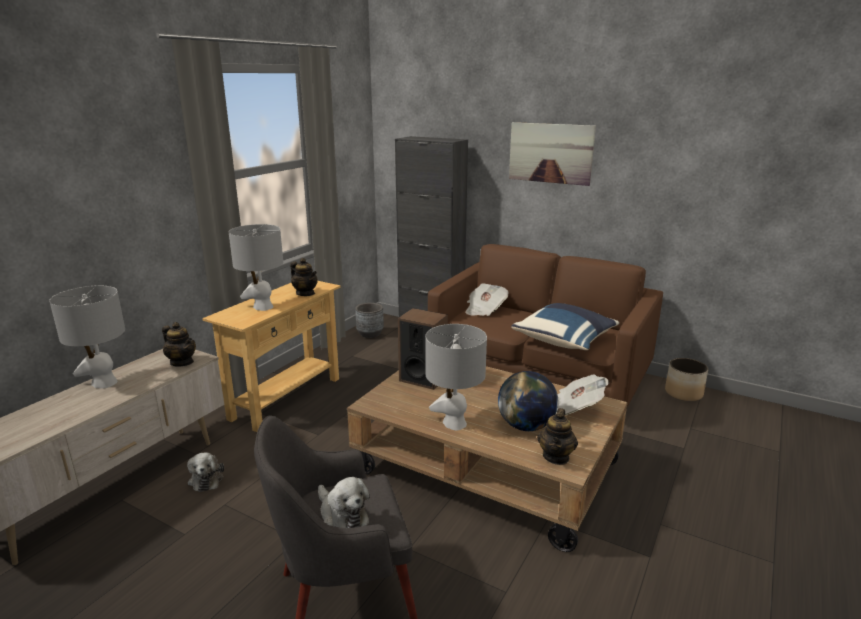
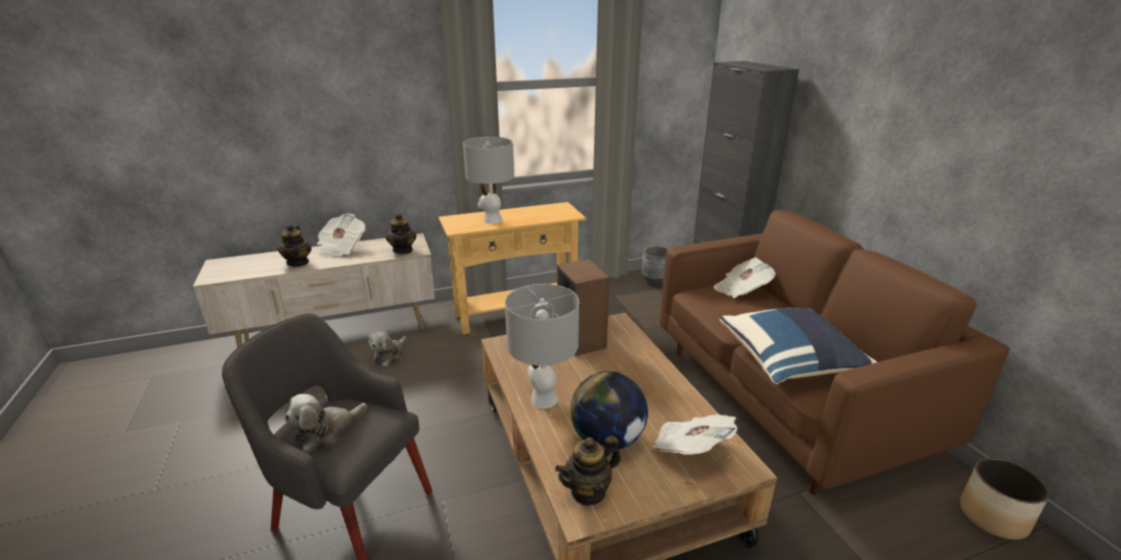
camera: 40 degrees right, 5 degrees up
(104, 383) = (341, 249): grey table lamp -> newspaper
(305, 293) = (544, 217): teapot -> teapot (298, 262)
(342, 515) = (326, 432): plush toy -> plush toy turned 45 degrees clockwise
(550, 153) = (894, 97): picture -> none

